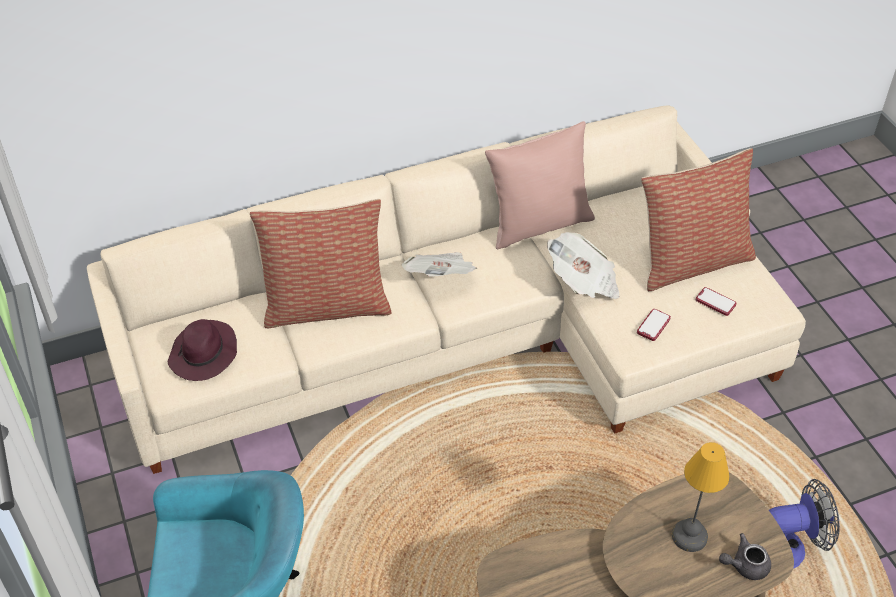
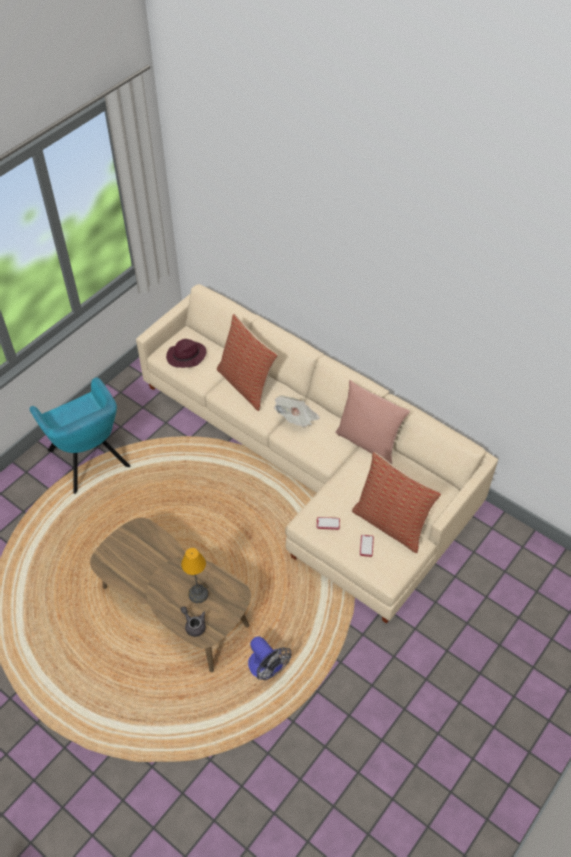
camera: 60 degrees right, 5 degrees up
(583, 282) = (338, 479): newspaper -> none

